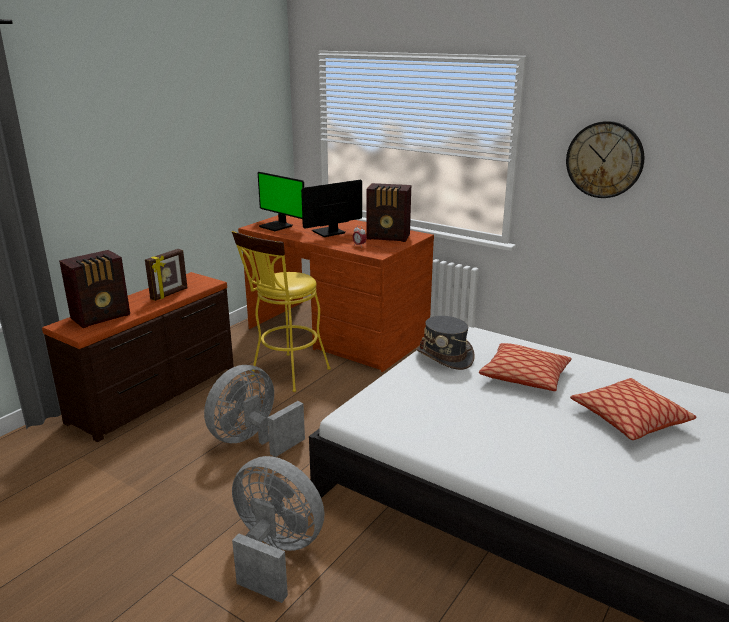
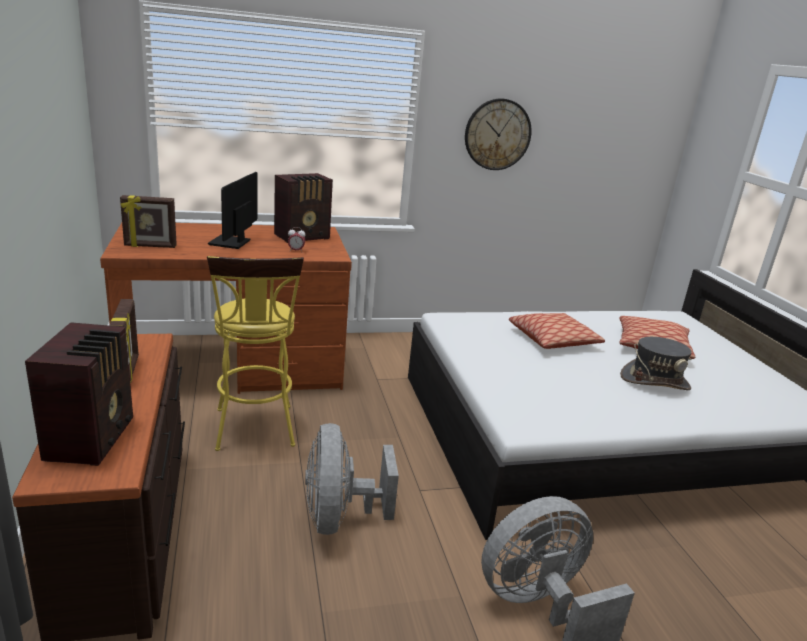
camera: 50 degrees left, 0 degrees up
(277, 226) = (150, 246): monitor -> picture frame
(445, 357) = (481, 344): grey hat -> grey hat (655, 381)

